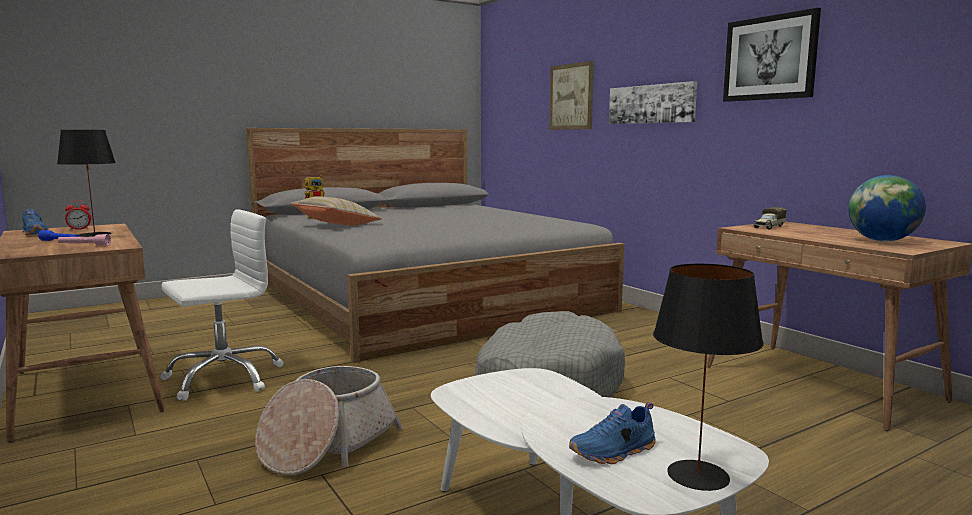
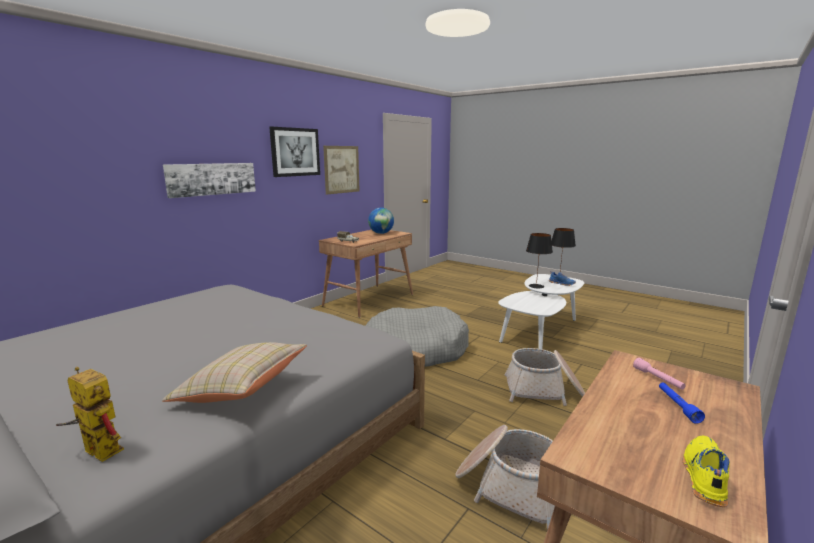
camera: 110 degrees left, 5 degrees up
(36, 233) = (703, 476): blue shoe -> yellow shoe
(79, 229) = (629, 459): alarm clock -> none
(95, 234) = (625, 413): black table lamp -> black table lamp (536, 286)
(223, 378) = (510, 487): white office chair -> basket
(571, 96) = (90, 171): picture -> picture (341, 169)

